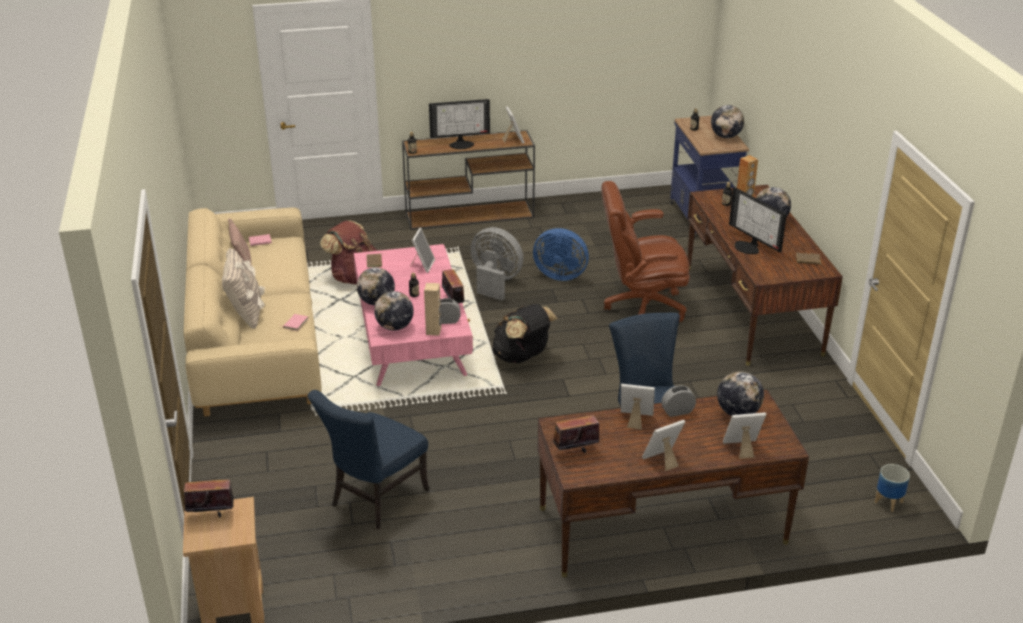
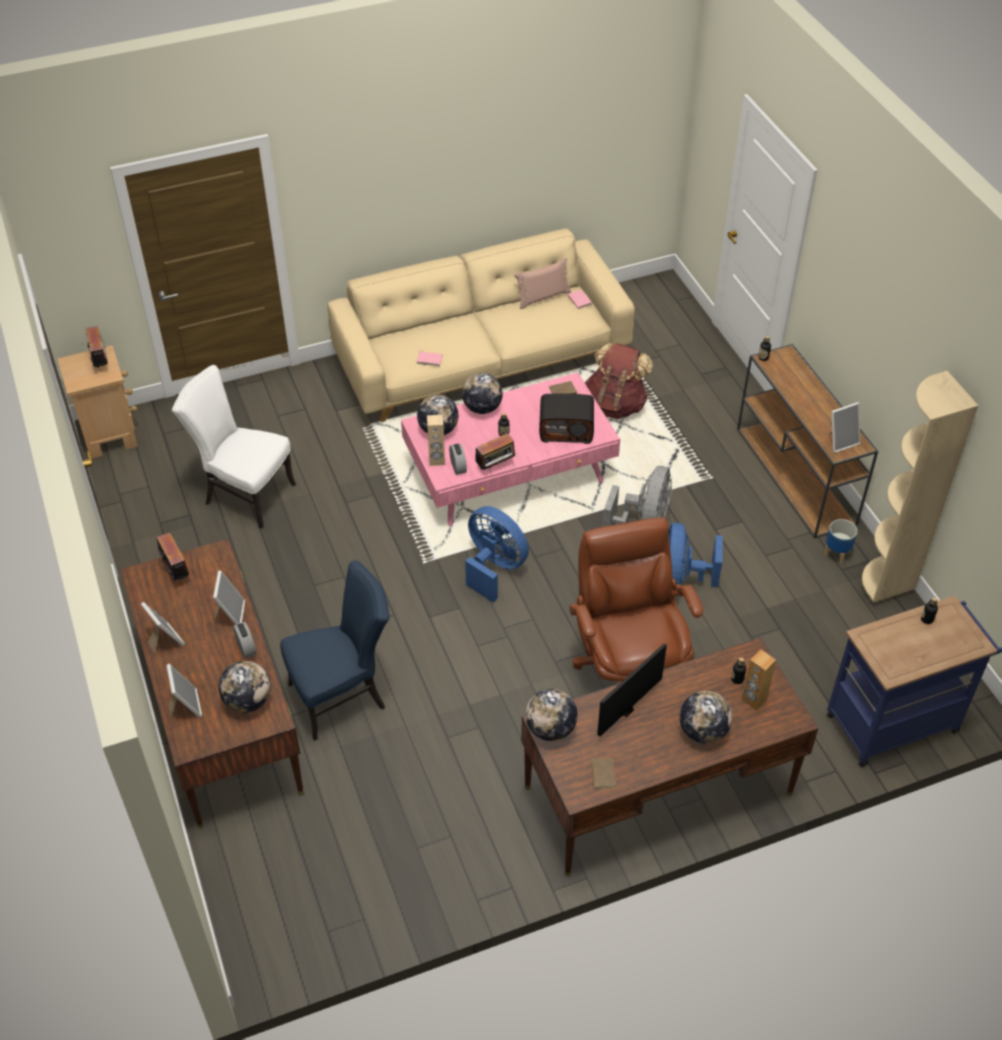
camera: 80 degrees right, 15 degrees up
(247, 313) = (444, 324): beige pillow -> none
(375, 500) = (244, 493): blue chair -> white chair
(422, 265) = (566, 429): picture frame -> radio
(461, 144) = (806, 396): monitor -> none
(522, 357) = (494, 567): black backpack -> blue fan
(582, 201) = (882, 583): none -> beige bookcase
(725, 136) = (917, 659): globe -> globe (550, 729)
(888, 502) = (274, 934): planter -> planter (837, 553)

